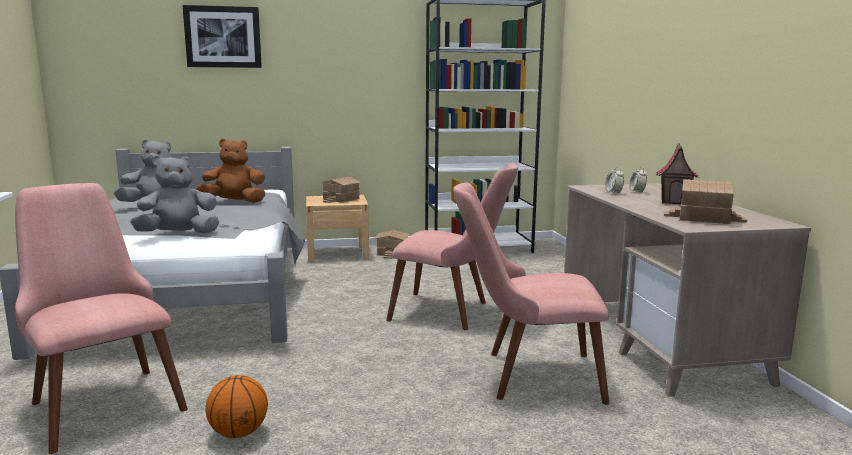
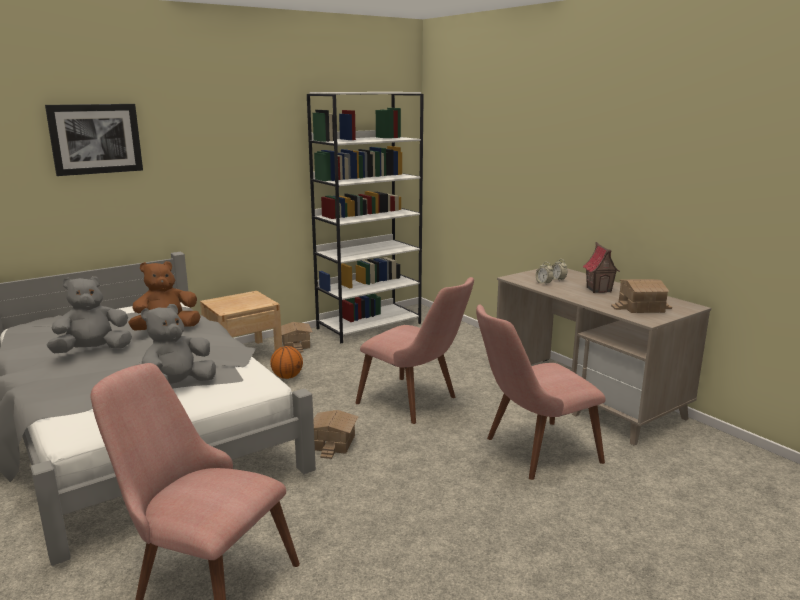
camera: 25 degrees left, 5 degrees up
(239, 433) = (371, 571): basketball -> basketball (287, 377)
(341, 199) = (244, 300): toy house -> toy house (335, 443)
(452, 312) = (417, 403): pink chair -> pink chair turned 45 degrees clockwise

